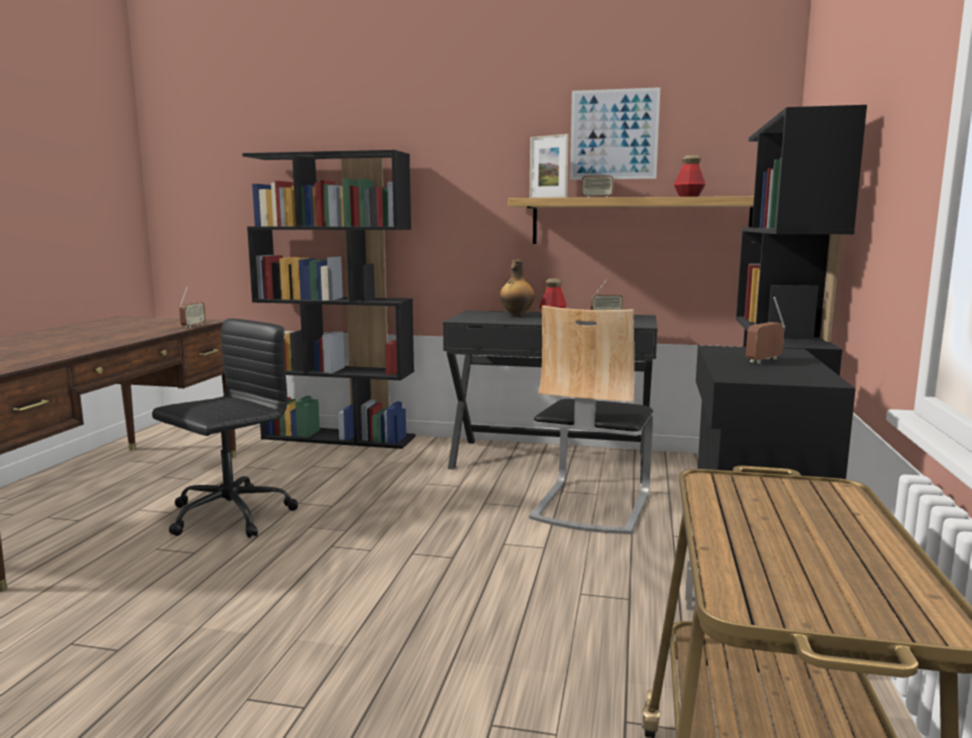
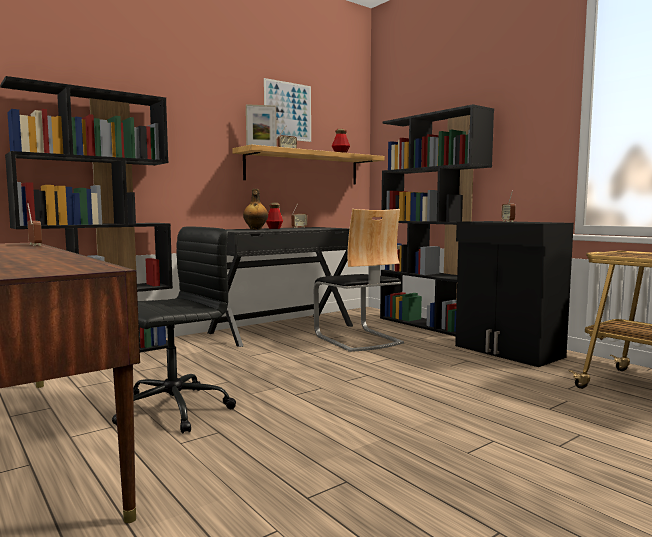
camera: 50 degrees left, 5 degrees down
(228, 515) = (171, 410): black office chair -> black office chair turned 60 degrees clockwise

